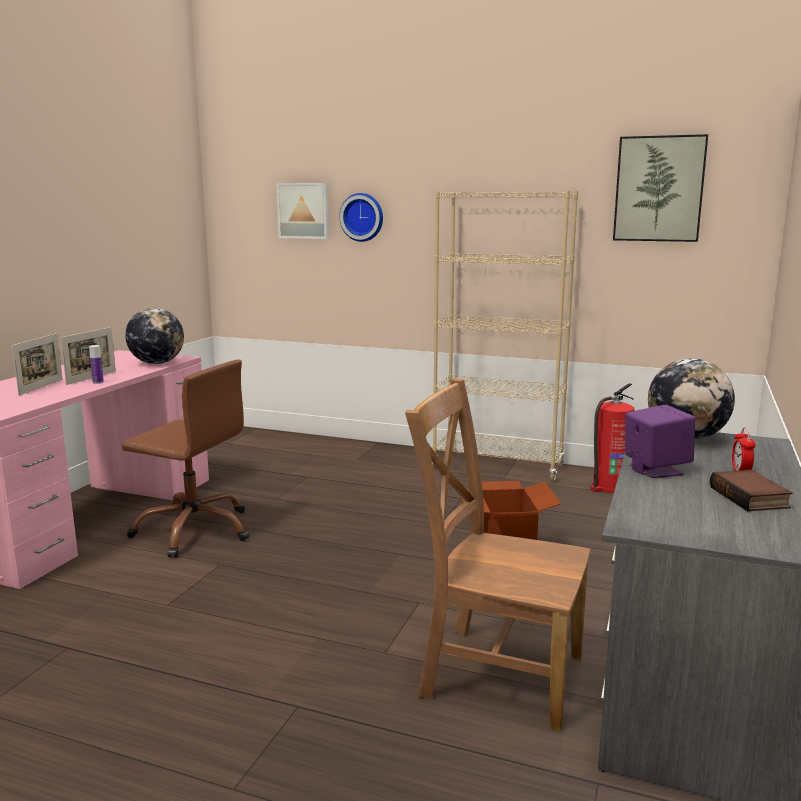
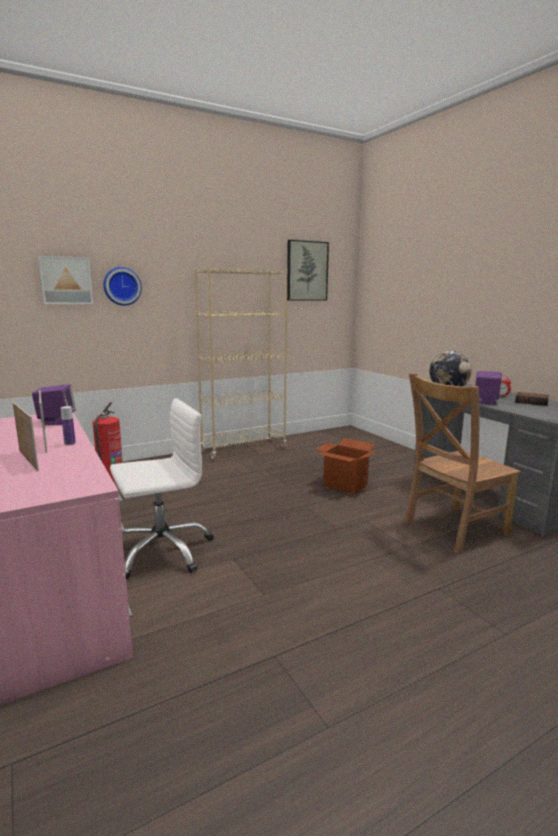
camera: 50 degrees left, 0 degrees up
(157, 363) = (56, 421): globe -> purple speaker
(194, 530) = (162, 551): brown office chair -> white office chair
(609, 487) = (309, 442): fire extinguisher -> fire extinguisher (110, 477)

